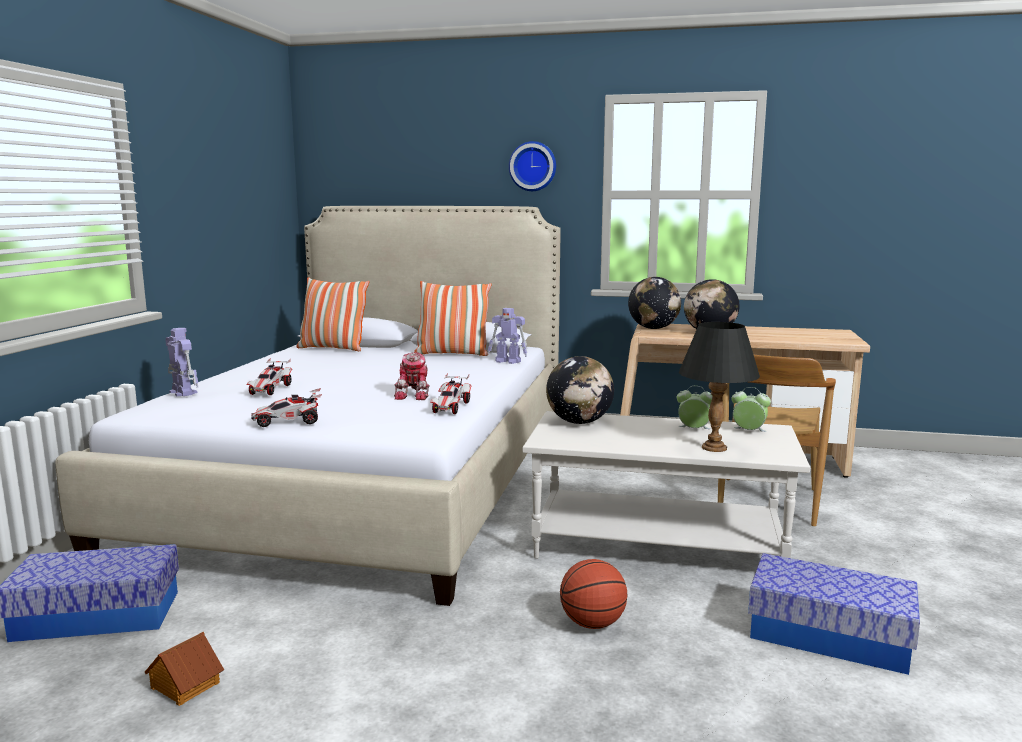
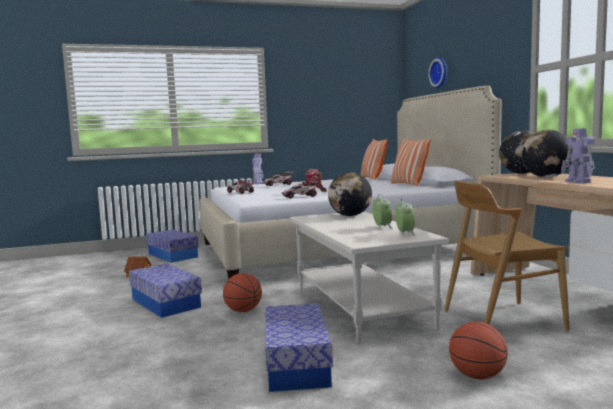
camera: 60 degrees right, 5 degrees down
(460, 686) = (165, 303): none -> storage box
(508, 361) = (416, 189): toy robot -> toy robot (578, 181)
(533, 166) = (494, 56): wall clock -> wall clock (440, 72)
(714, 448) = (350, 233): black table lamp -> none
(904, 558) = (477, 376): none -> basketball

